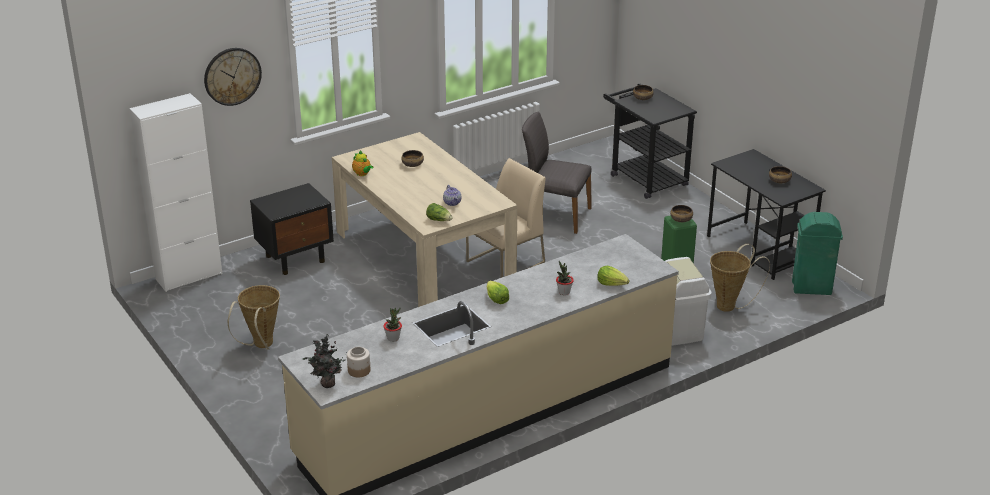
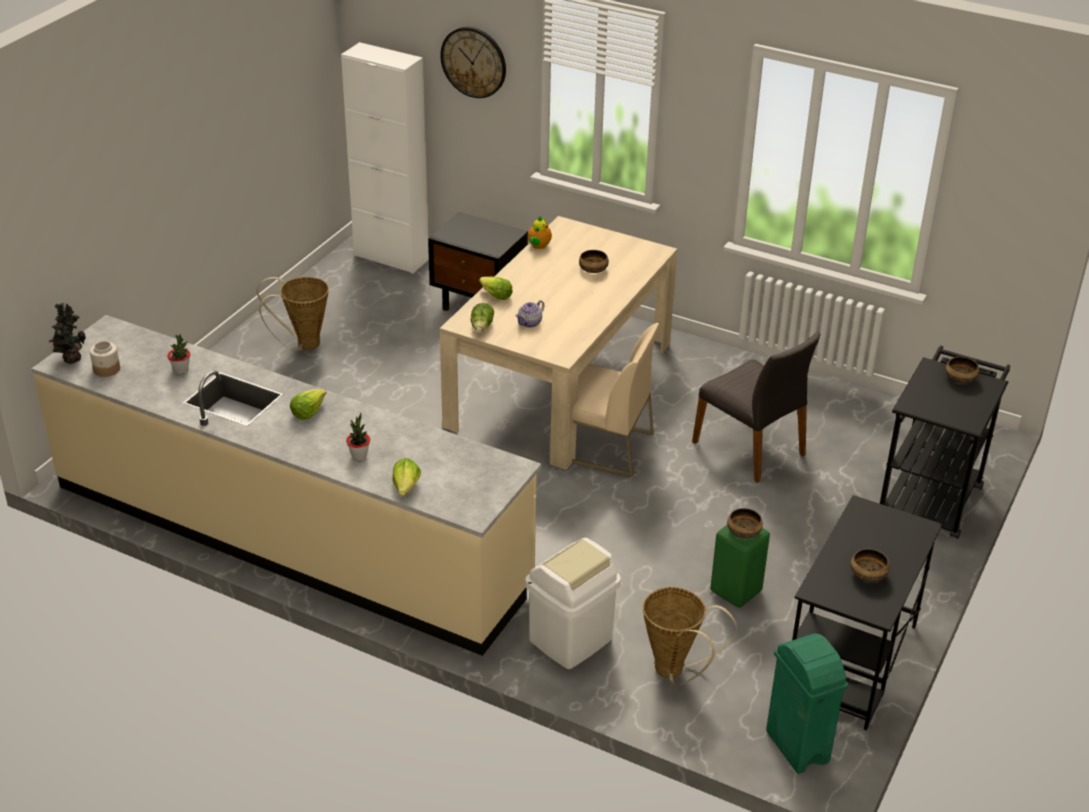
camera: 60 degrees right, 5 degrees up
(407, 205) = (495, 296): none -> lettuce
(554, 215) = (751, 448): grey chair -> grey chair turned 150 degrees clockwise

